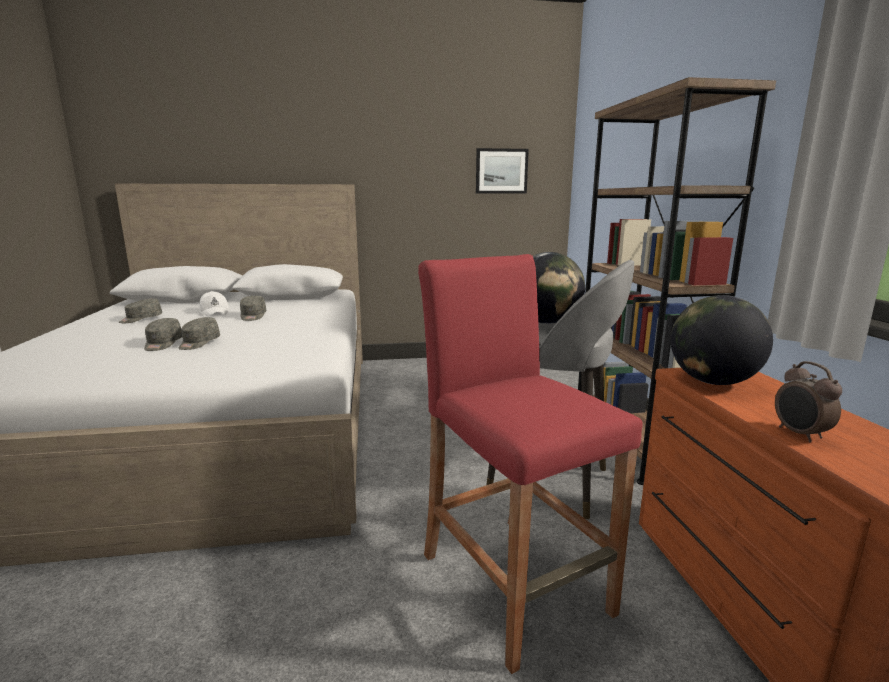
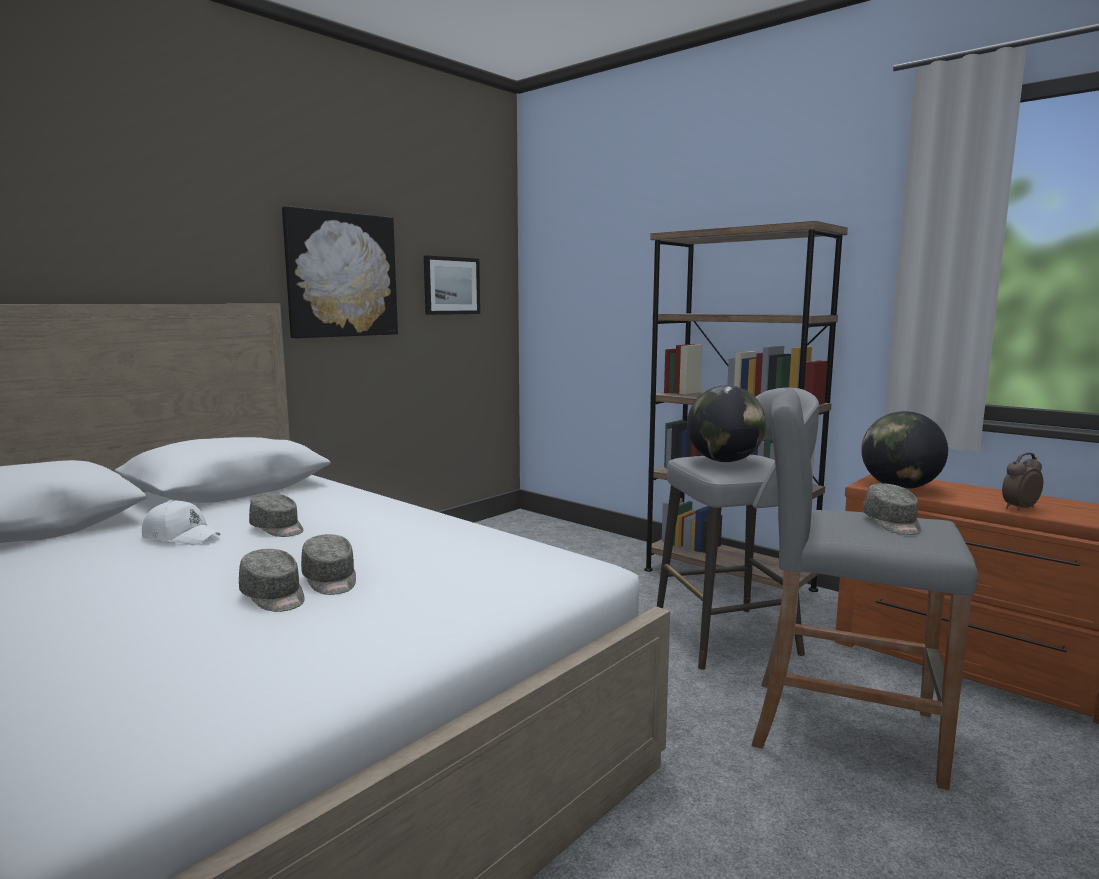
camera: 40 degrees left, 5 degrees down
(141, 319) = (70, 578): grey cap -> grey cap (892, 523)
(406, 165) = (341, 275): none -> picture
(514, 583) = (844, 729): red stool -> grey stool
(799, 434) = (1018, 508): alarm clock -> alarm clock turned 120 degrees clockwise

